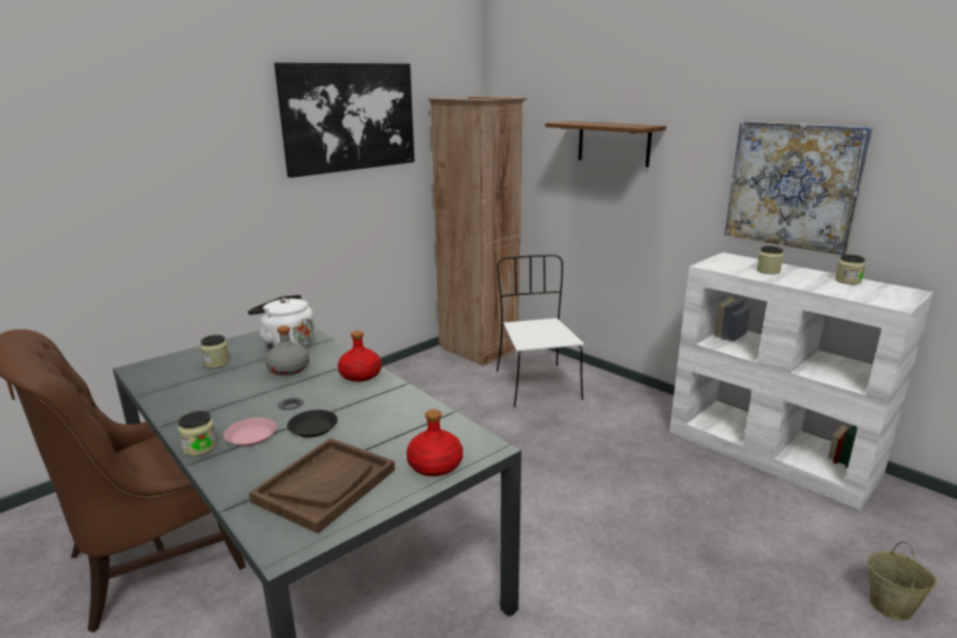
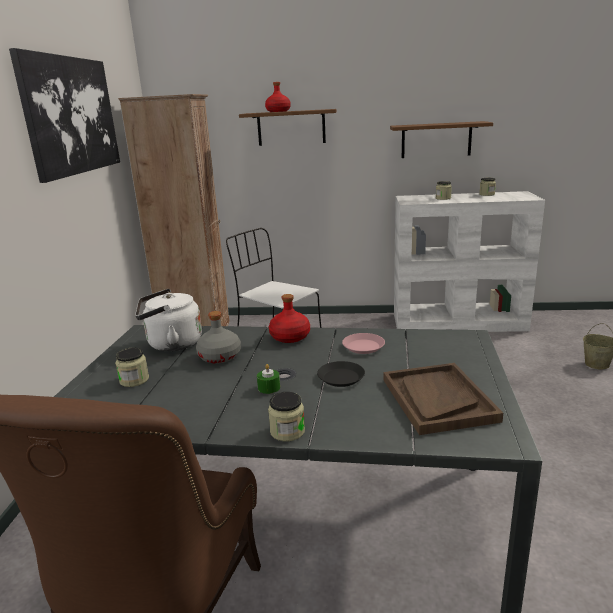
camera: 40 degrees left, 0 degrees up
(251, 436) = (309, 404): pink plate -> pink plate (363, 346)
(259, 409) = (269, 387): none -> green candle
(436, 465) = (467, 357): red bottle -> red bottle (278, 111)
(793, 185) = (436, 140): picture -> brown shelf

